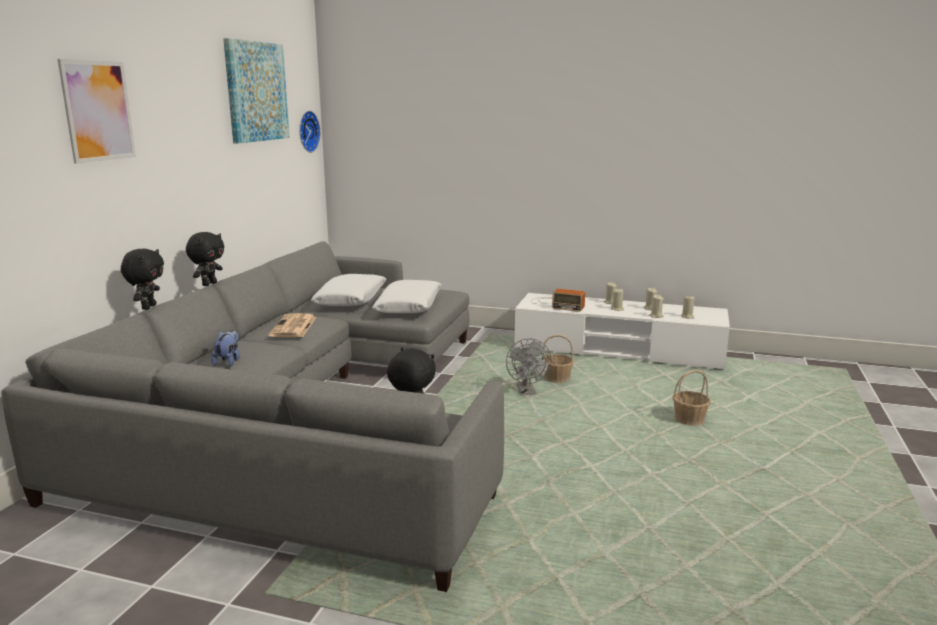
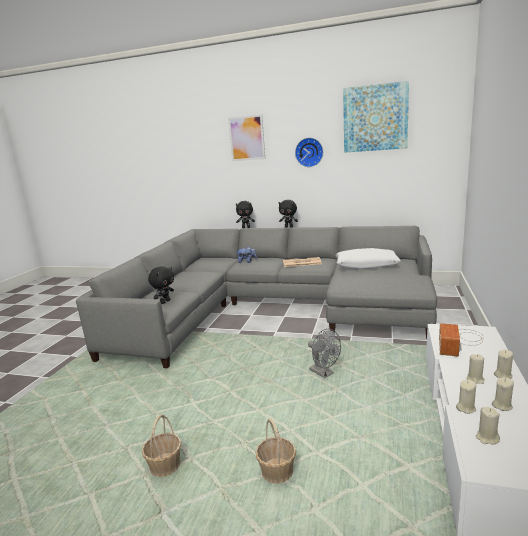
camera: 90 degrees right, 0 degrees up
(306, 131) = (441, 143): wall clock -> wall clock (309, 152)
(409, 306) = (364, 281): white pillow -> none
(527, 392) = (324, 373): grey fan -> grey fan turned 120 degrees counterclockwise
(557, 379) = (360, 388): basket -> basket (165, 466)

